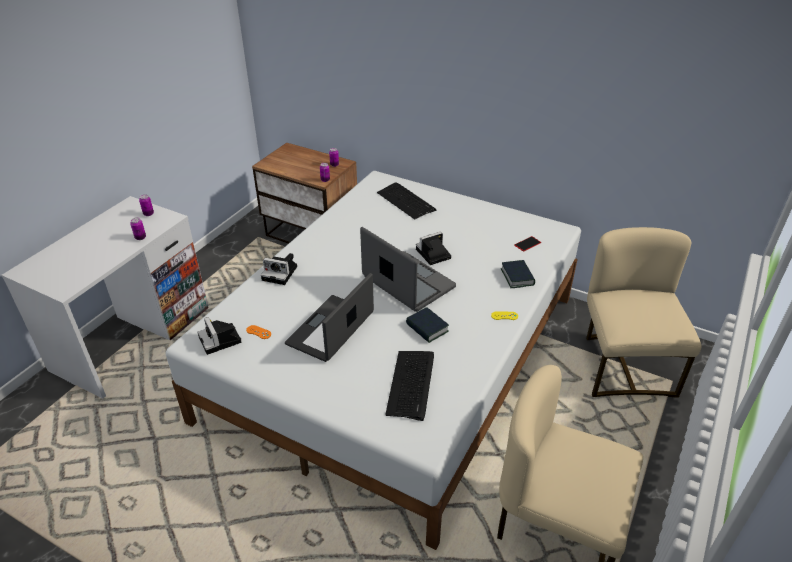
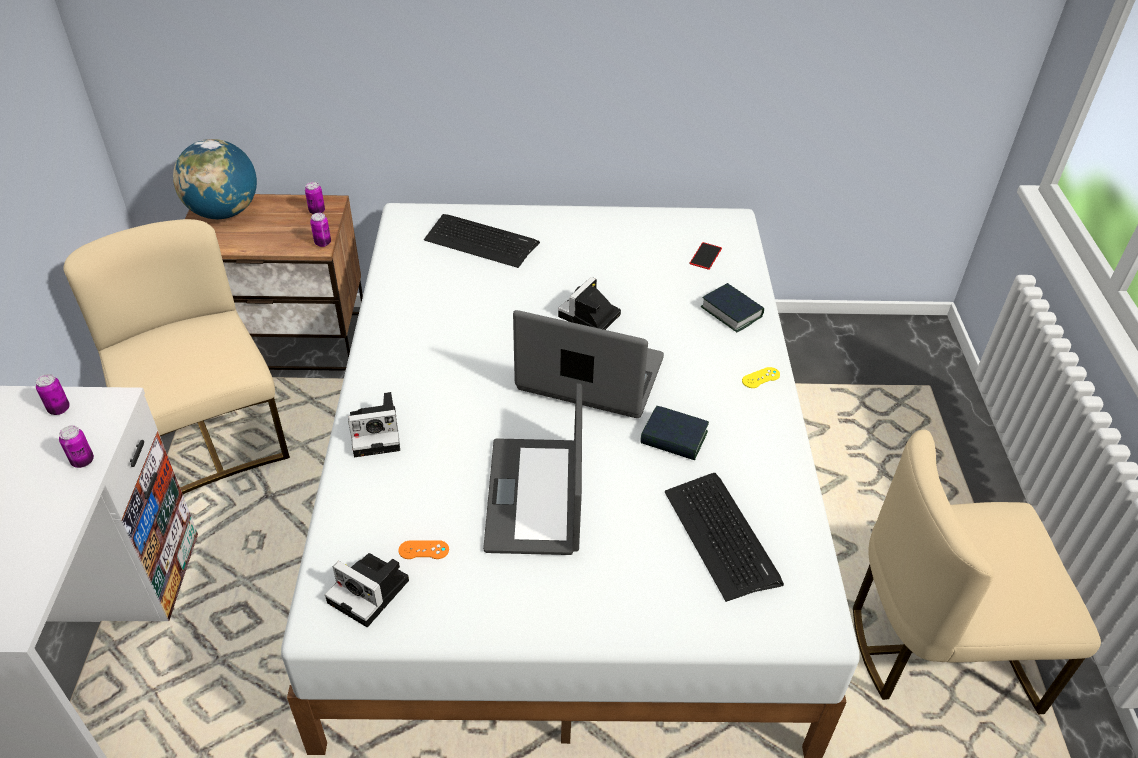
camera: 30 degrees left, 5 degrees up
(291, 154) = (224, 212): none -> globe
(623, 365) = (863, 387): beige chair -> beige chair (208, 438)

